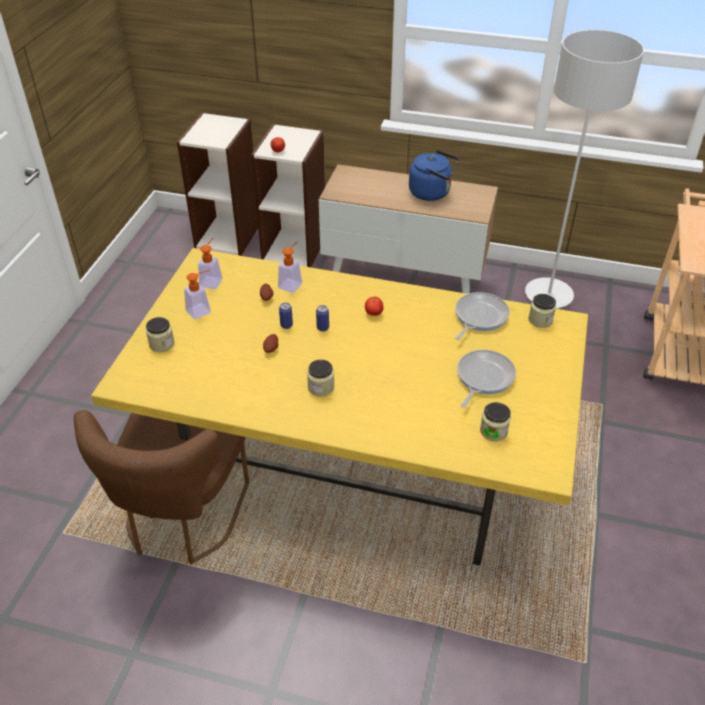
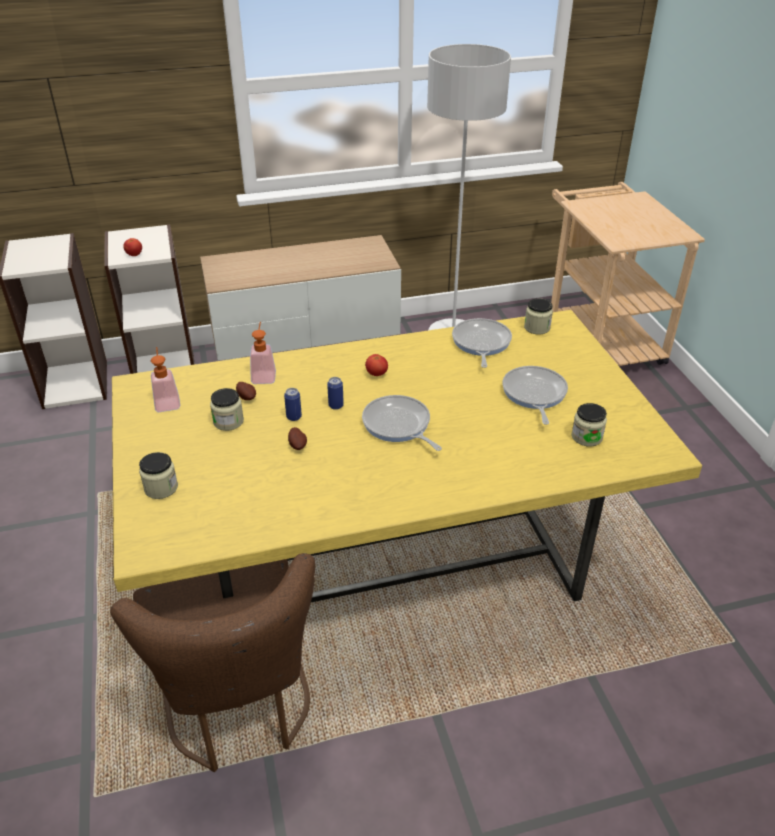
camera: 30 degrees left, 5 degrees down
(202, 310) = (181, 435): soap dispenser -> none
(321, 387) = (386, 463): jar -> jar (228, 421)
(354, 362) = (398, 425): none -> frying pan
(432, 193) = (323, 256): blue kettle -> none

